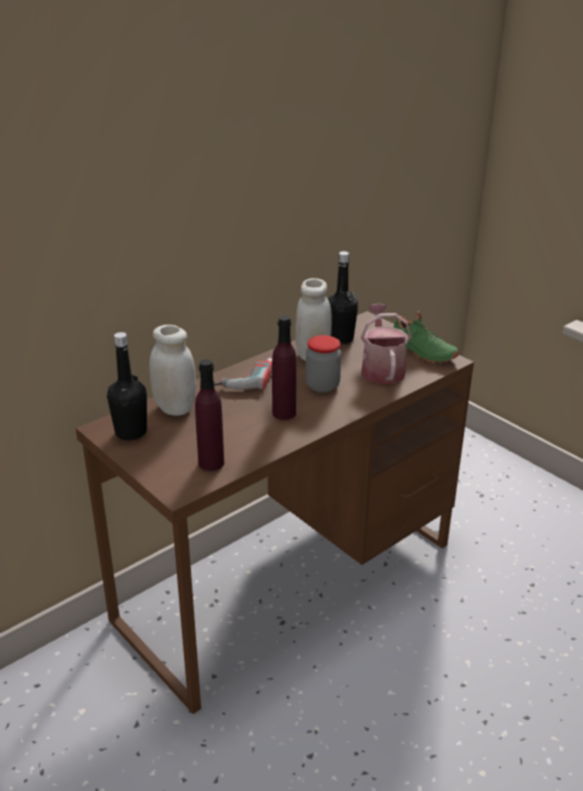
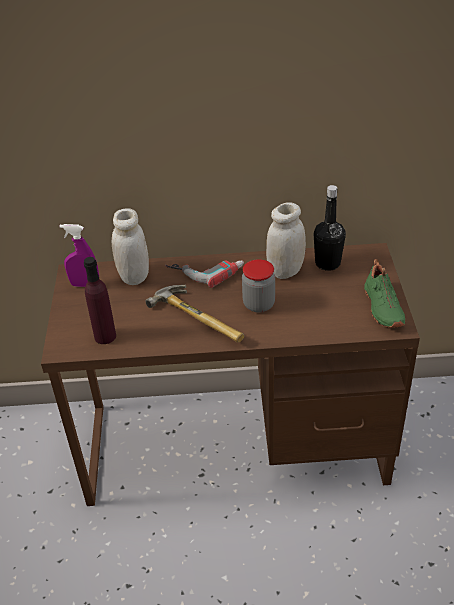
camera: 40 degrees right, 10 degrees up
(131, 432) = (85, 284): black bottle -> purple spray bottle
(284, 413) = (201, 316): purple bottle -> hammer
(382, 369) = (326, 309): watering can -> none

